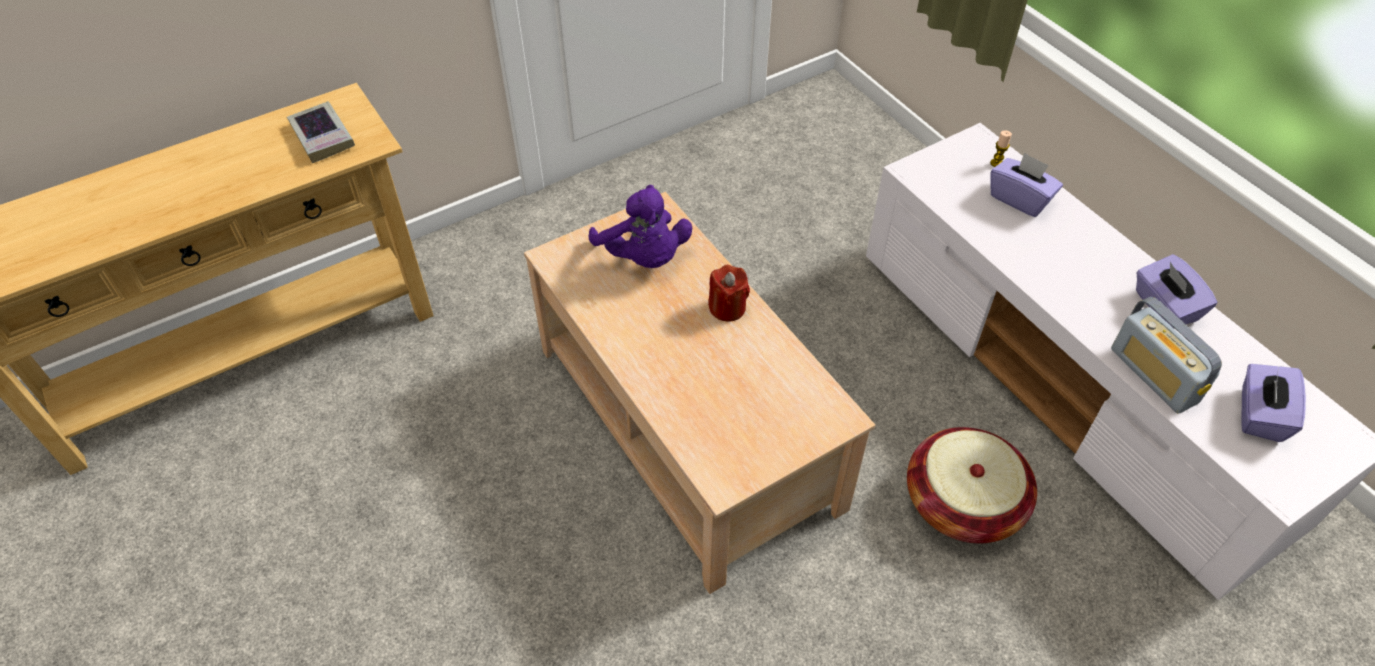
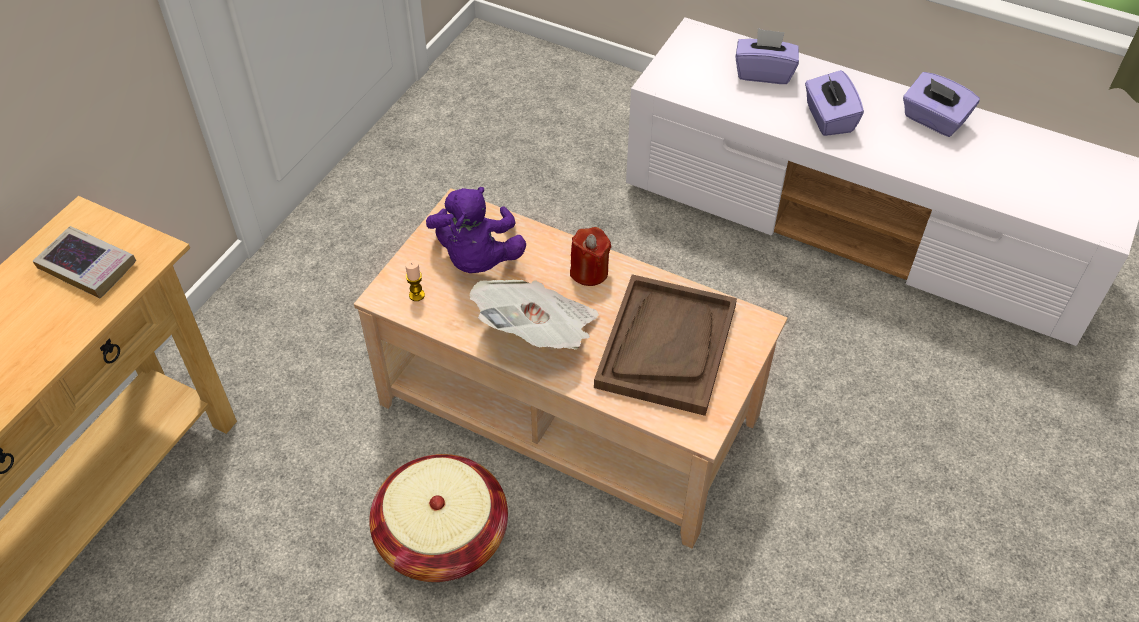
camera: 30 degrees left, 0 degrees up
(643, 257) = (477, 258): purple plush toy -> purple plush toy turned 60 degrees clockwise
(648, 339) = (538, 333): none -> newspaper
(746, 399) = (666, 345): none -> brown tray
(962, 503) = (844, 363): basket -> basket (442, 536)
(996, 163) = (723, 48): candle -> candle (416, 295)
(1153, 375) = (963, 179): radio -> none
(1259, 414) = (1054, 177): purple tissue box -> purple tissue box (828, 118)

